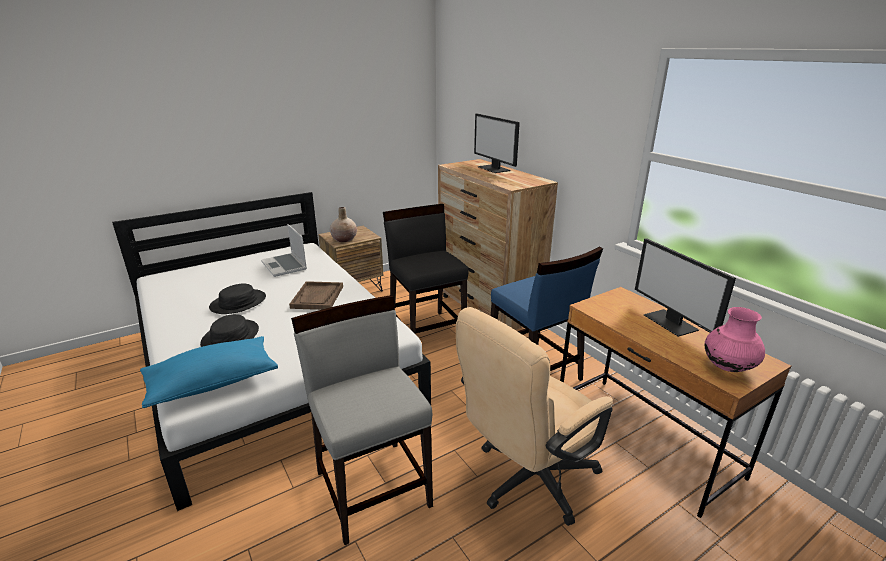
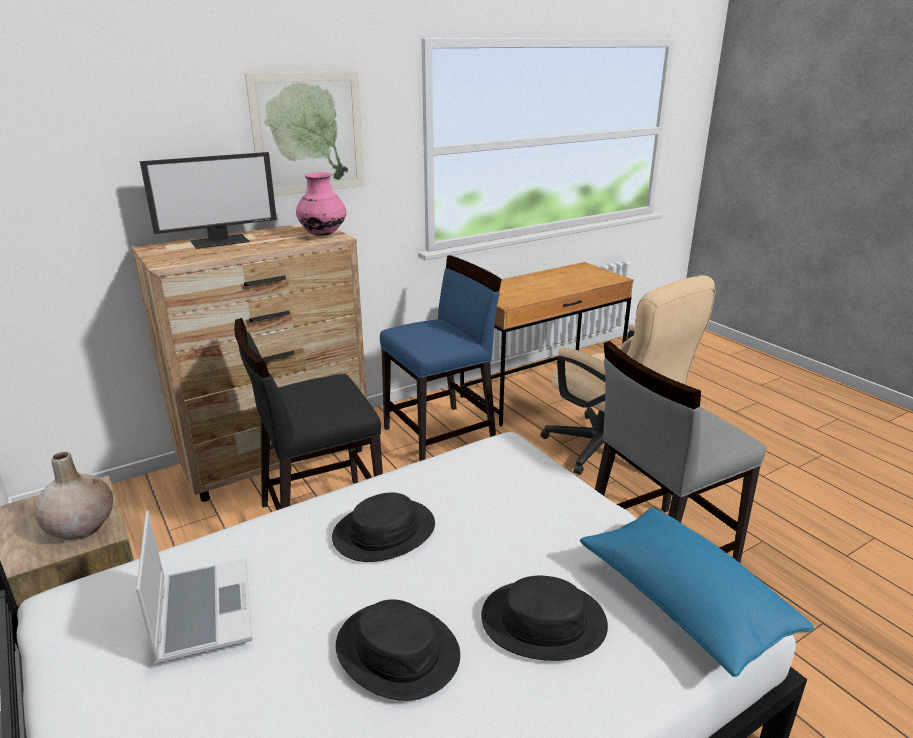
camera: 90 degrees left, 0 degrees up
(285, 266) = (202, 610): laptop -> laptop turned 75 degrees counterclockwise
(317, 297) = (384, 532): brown tray -> black hat
(563, 117) = (308, 134): none -> picture
(671, 322) = (532, 280): monitor -> none
(728, 367) = (596, 275): pink vase -> pink vase (323, 235)

